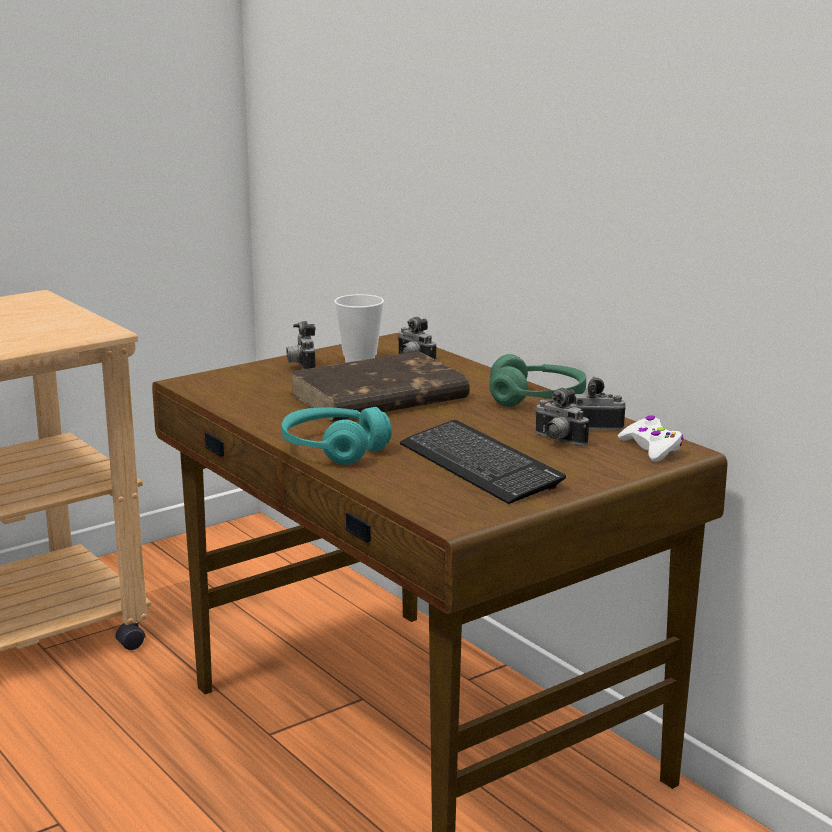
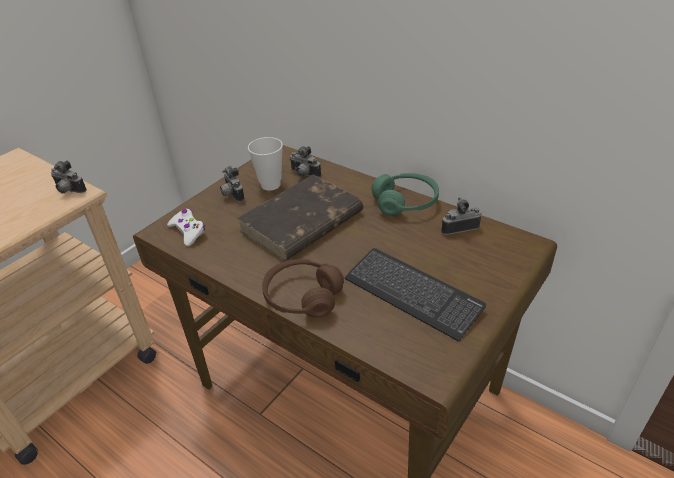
camera: 15 degrees left, 20 degrees up
(334, 449) = (302, 297): turquoise headphones -> brown headphones
(557, 441) = (445, 250): camera -> camera (69, 191)
(651, 448) = (508, 245): white game controller -> white game controller (188, 231)

